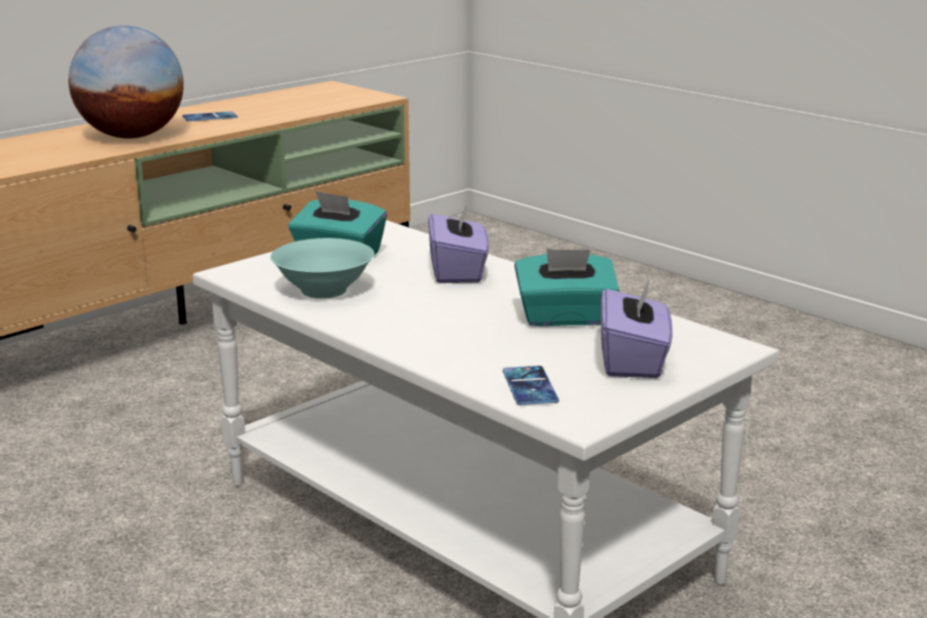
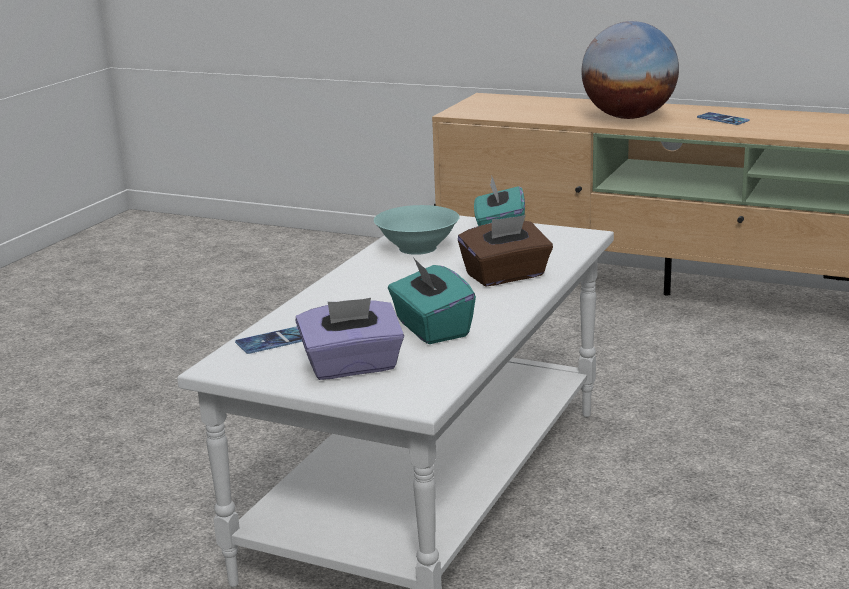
camera: 70 degrees right, 0 degrees up
(458, 271) = (506, 276): purple tissue box -> brown tissue box

